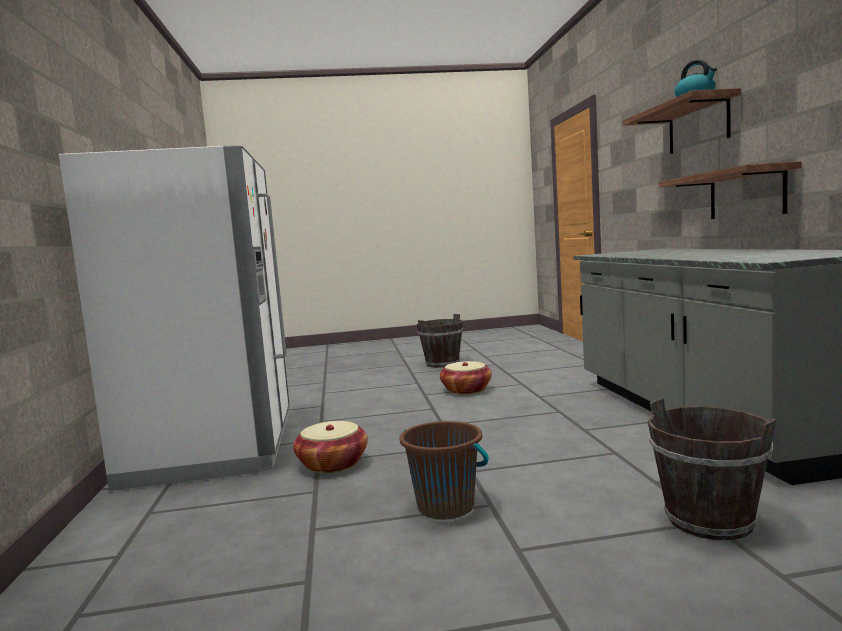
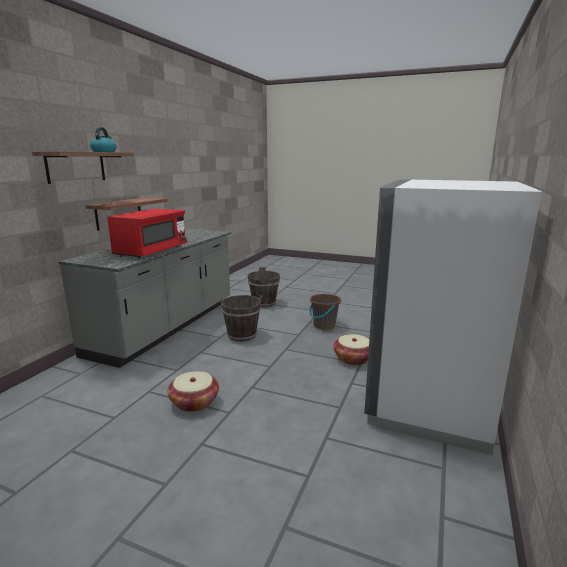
camera: 150 degrees left, 10 degrees up
(442, 364) = (93, 497): brown bucket -> brown bucket (242, 335)
(637, 254) = (151, 251): none -> red microwave

